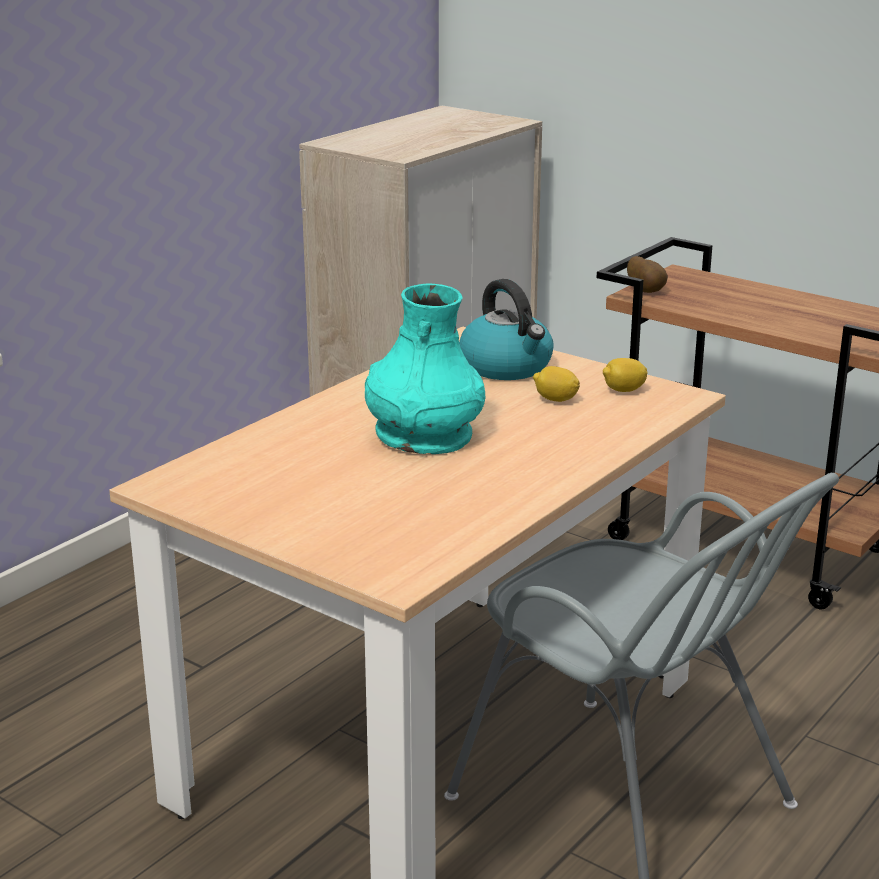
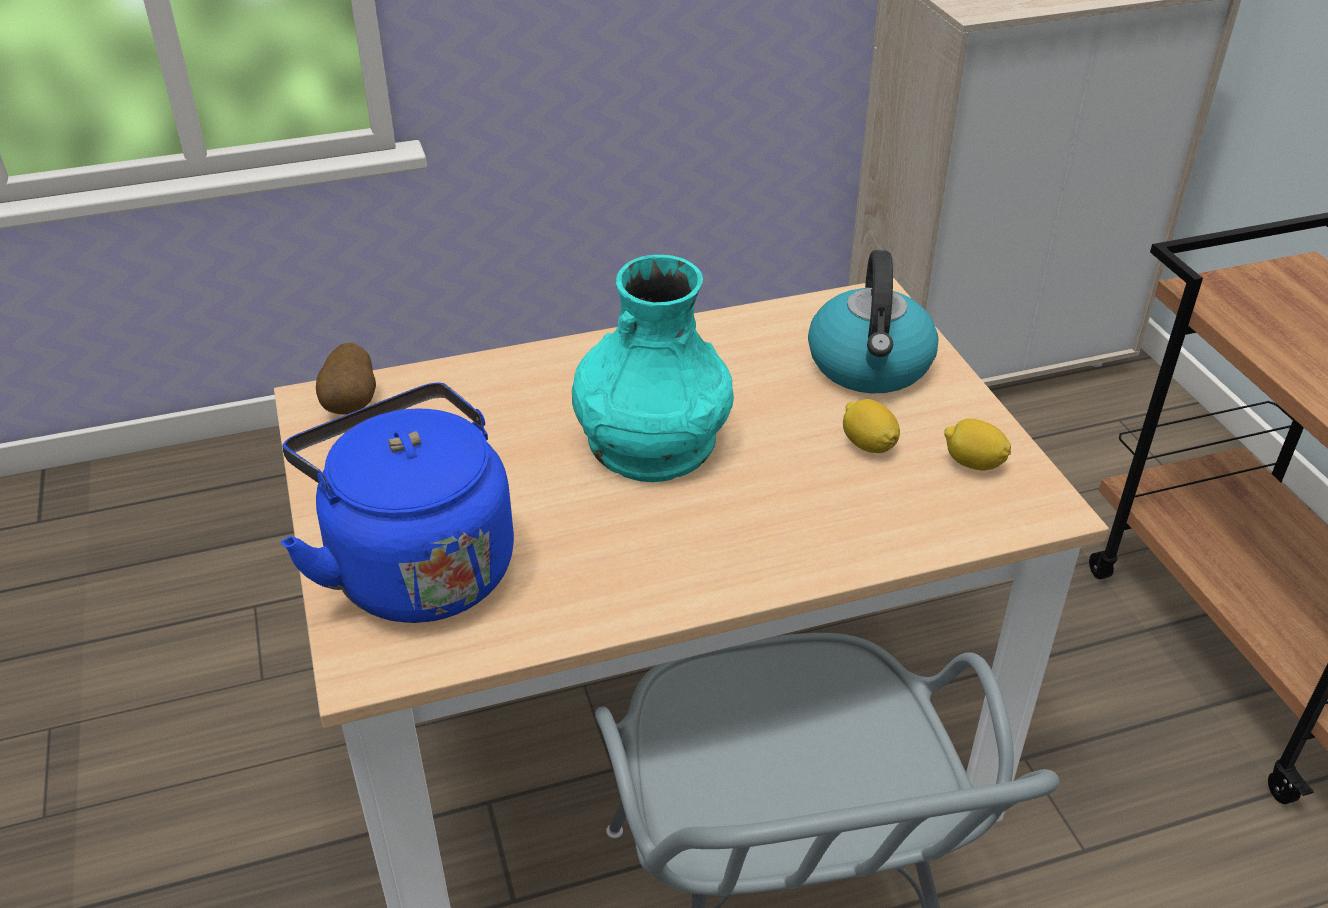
camera: 35 degrees right, 15 degrees up
(361, 531) = (416, 565): none -> blue kettle
(647, 291) = (1226, 288): potato -> potato (352, 404)

